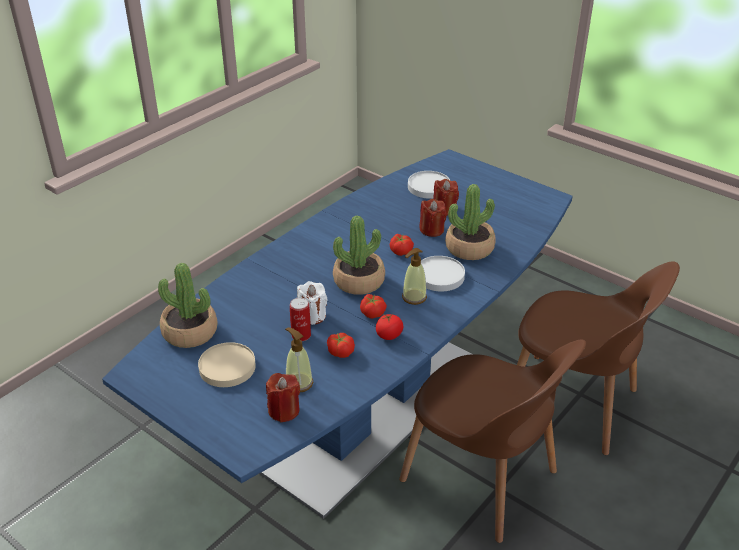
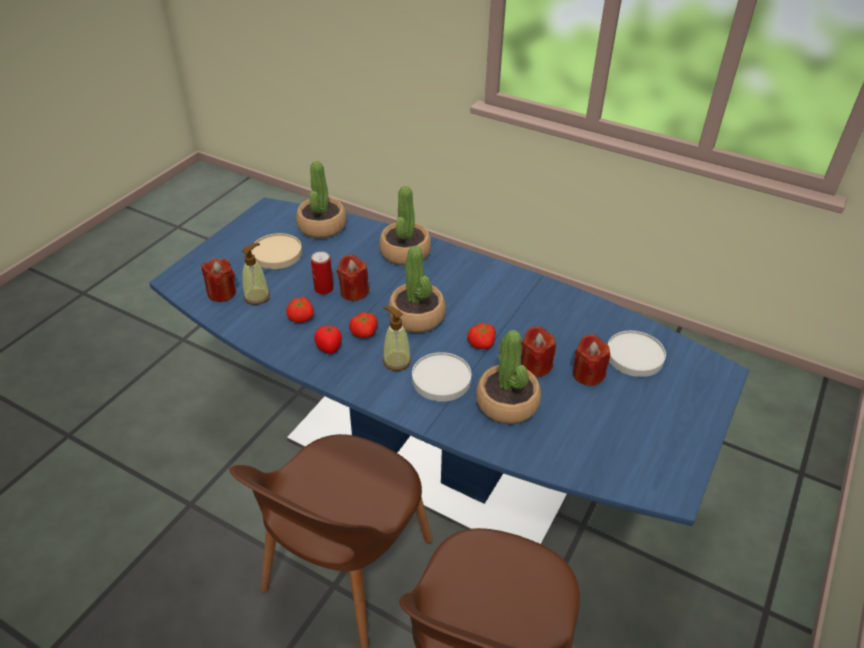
camera: 80 degrees right, 5 degrees up
(261, 279) = (405, 252): none -> potted plant
(312, 316) = (354, 292): white candle -> red candle

